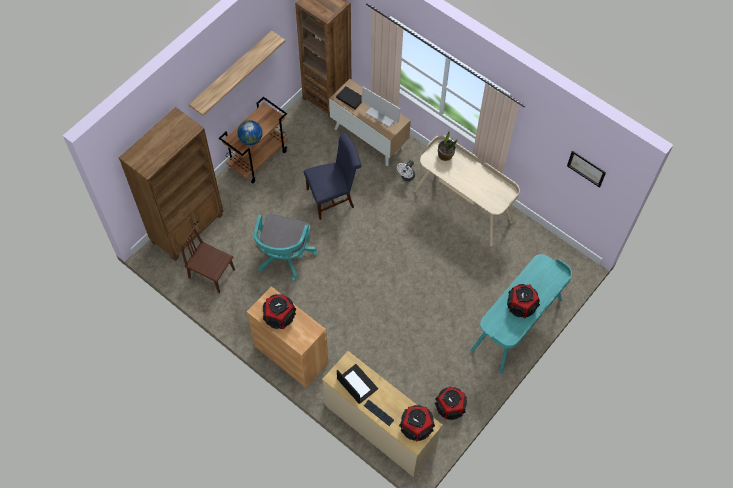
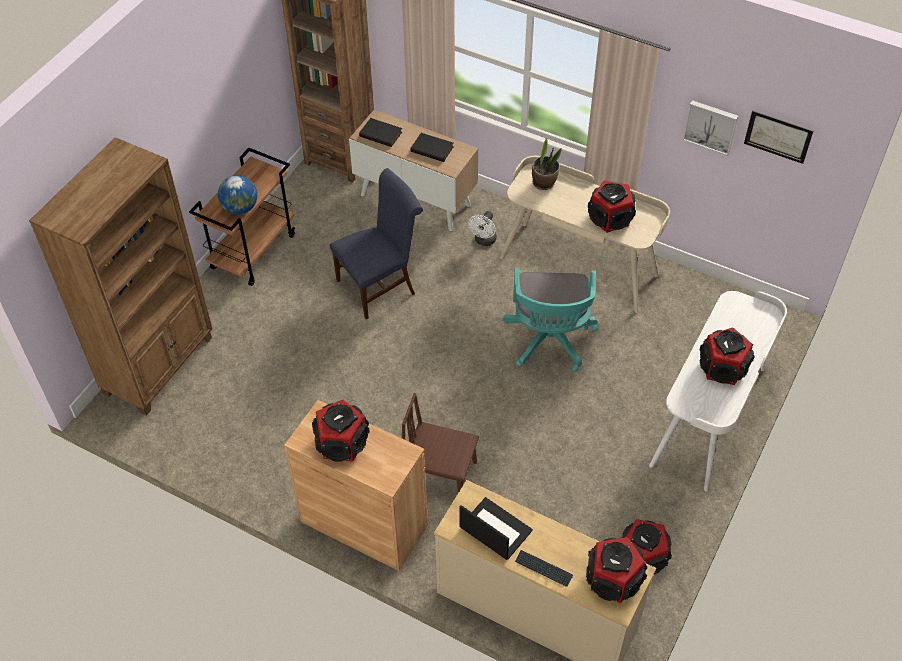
camera: 10 degrees left, 10 degrees down
(212, 273) = (209, 424): brown chair -> brown chair (440, 475)
(232, 72) = (197, 93): shelf -> none
(284, 257) = (322, 380): turquoise office chair -> turquoise office chair (549, 342)
(381, 115) = (432, 148): monitor -> black book
(481, 189) = (610, 218): none -> speaker
(517, 325) = (710, 416): turquoise desk -> white desk
(548, 150) = (711, 126): none -> picture

